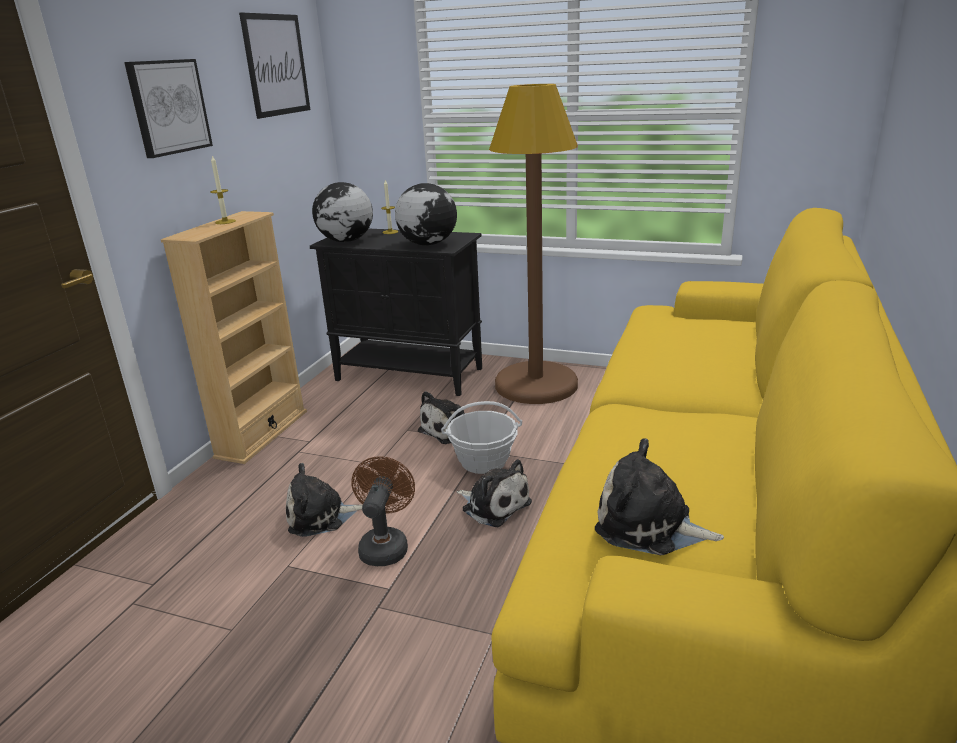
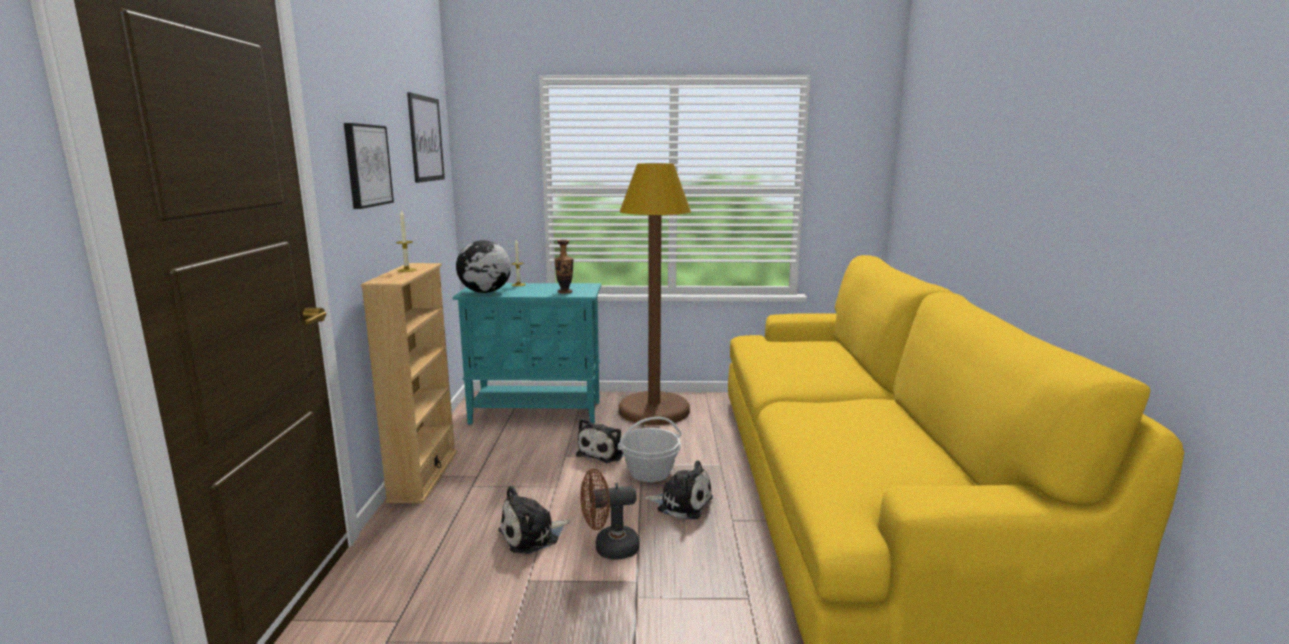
camera: 20 degrees left, 10 degrees down
(385, 545) = (609, 548): brown fan -> brown fan turned 90 degrees counterclockwise
(410, 374) = (537, 412): black cabinet -> turquoise cabinet
(428, 244) = (565, 292): globe -> vase
(649, 526) = (886, 471): plush toy -> none

